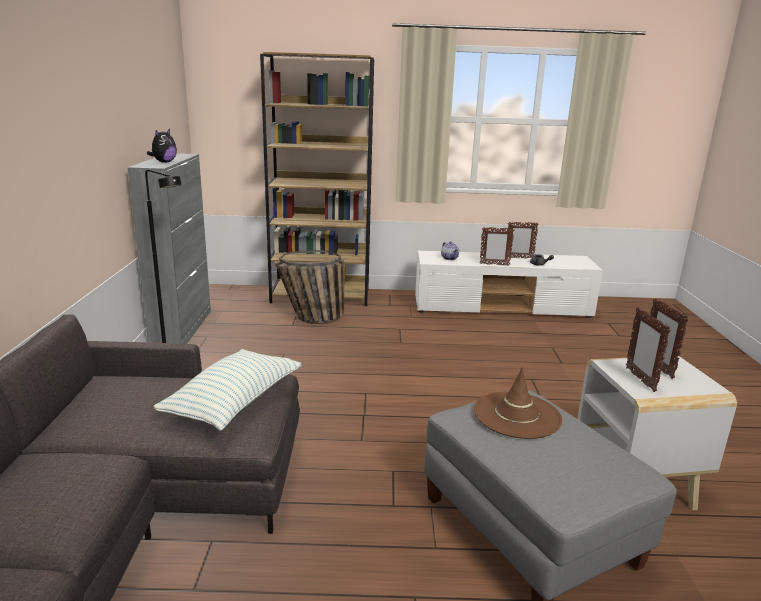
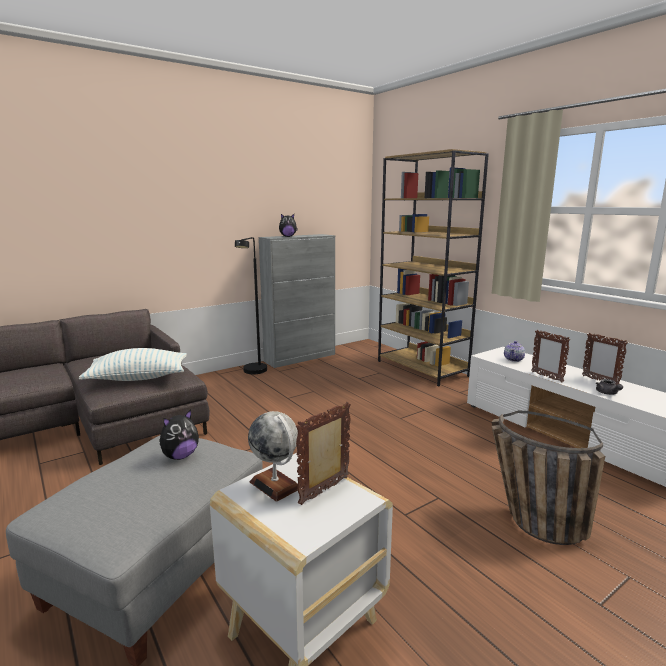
camera: 55 degrees right, 5 degrees down
(310, 319) = (378, 379): basket -> basket (529, 521)
(517, 415) = (180, 456): brown hat -> plush toy
(640, 379) = (275, 485): picture frame -> globe

